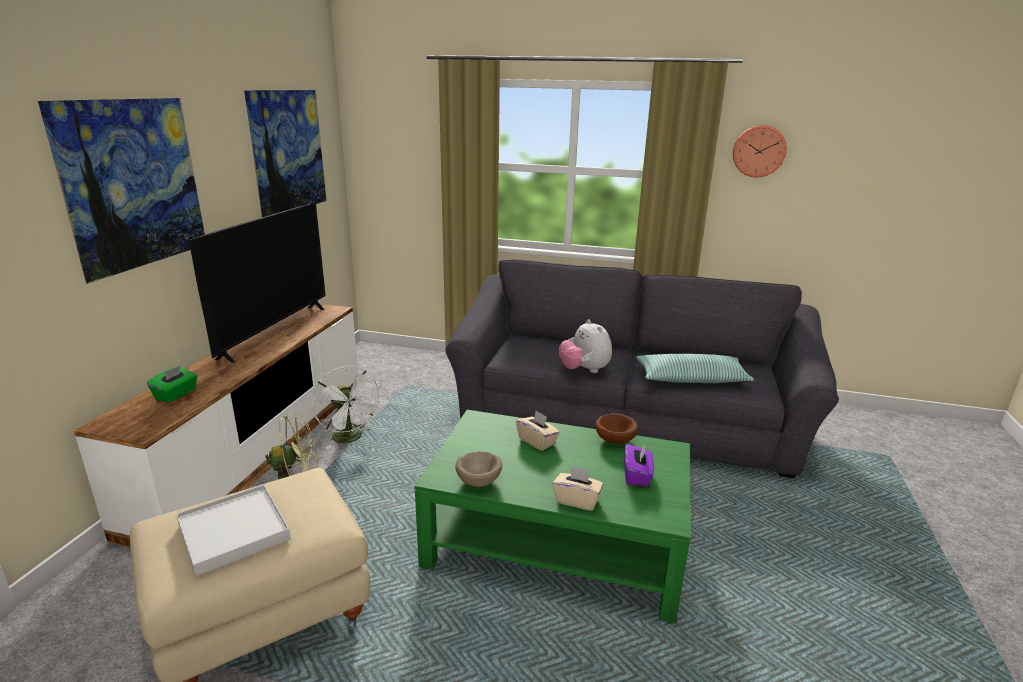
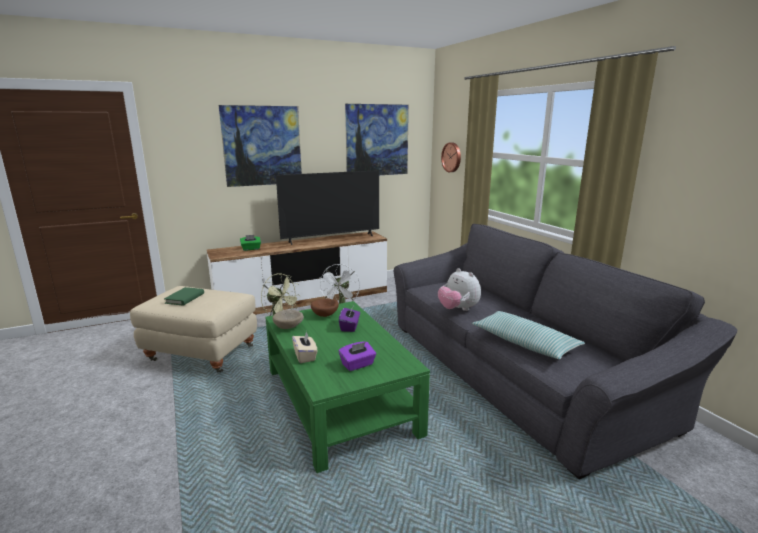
camera: 50 degrees right, 5 degrees down
(233, 532) = (185, 298): white tray -> green book
(537, 441) = (350, 327): beige tissue box -> purple tissue box
(584, 370) = (458, 309): plush toy -> plush toy turned 60 degrees counterclockwise
(614, 439) = (389, 345): brown bowl -> brown bowl (325, 315)
(758, 151) = (700, 143): wall clock -> wall clock (452, 157)

